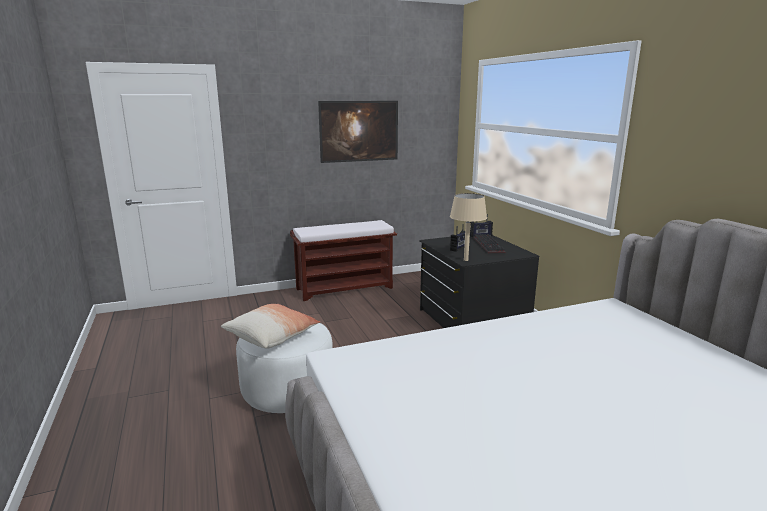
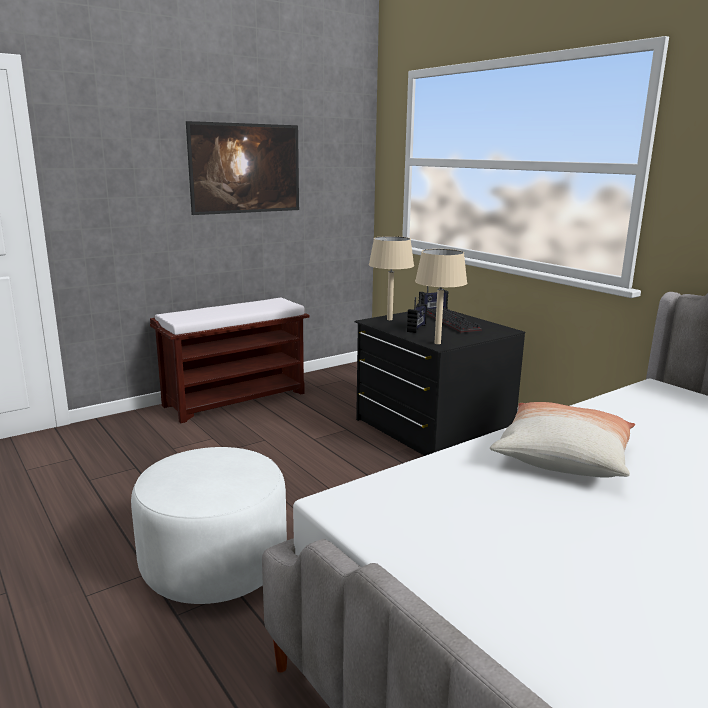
camera: 15 degrees left, 0 degrees up
(272, 336) = (193, 481): pillow -> pillow (563, 457)
(444, 240) = (389, 319): none -> beige table lamp

